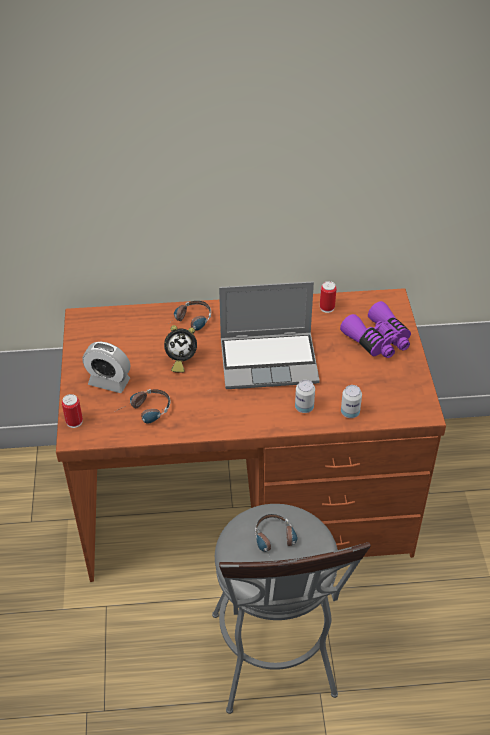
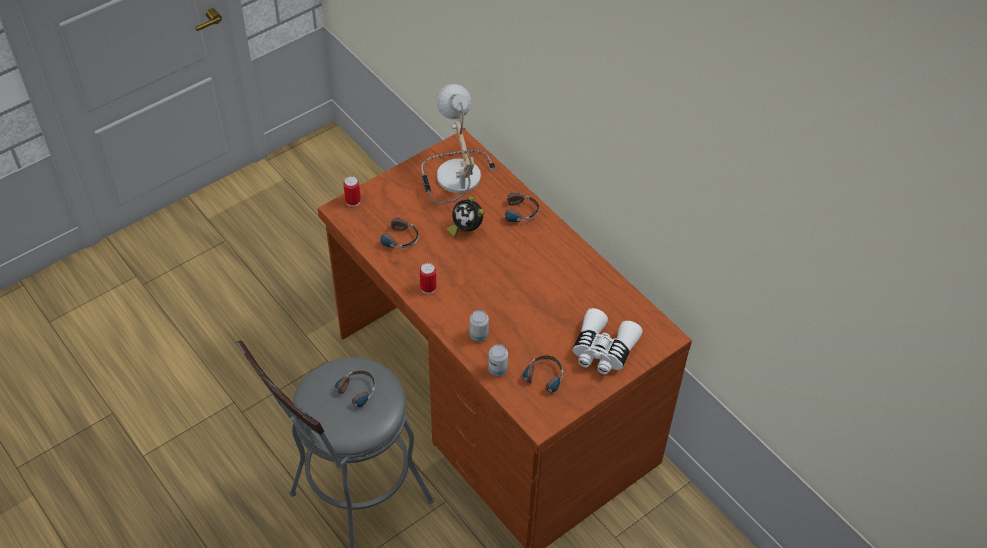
camera: 55 degrees right, 5 degrees up
(109, 382) = (408, 198): alarm clock -> none
(112, 340) = (453, 175): none -> table lamp
(270, 360) = (513, 286): laptop -> none
(327, 307) = (612, 294): can -> can (428, 287)
(378, 340) = (603, 350): purple binoculars -> white binoculars
(383, 392) = (541, 382): none -> headphones

